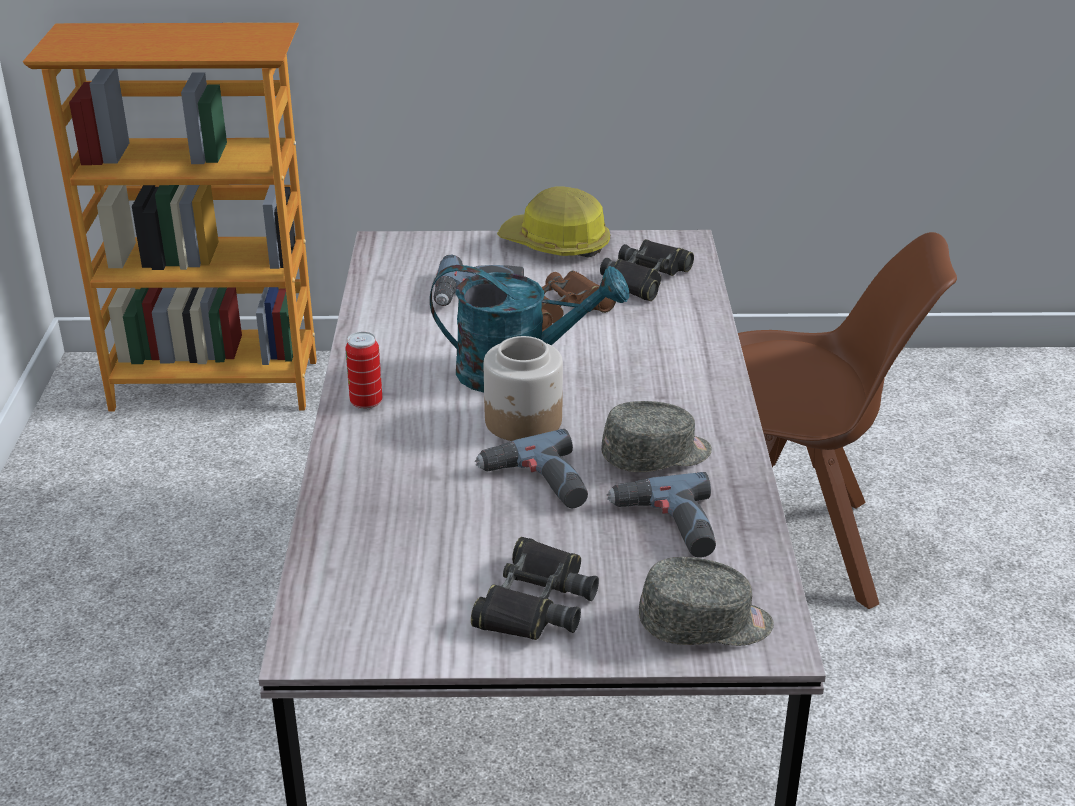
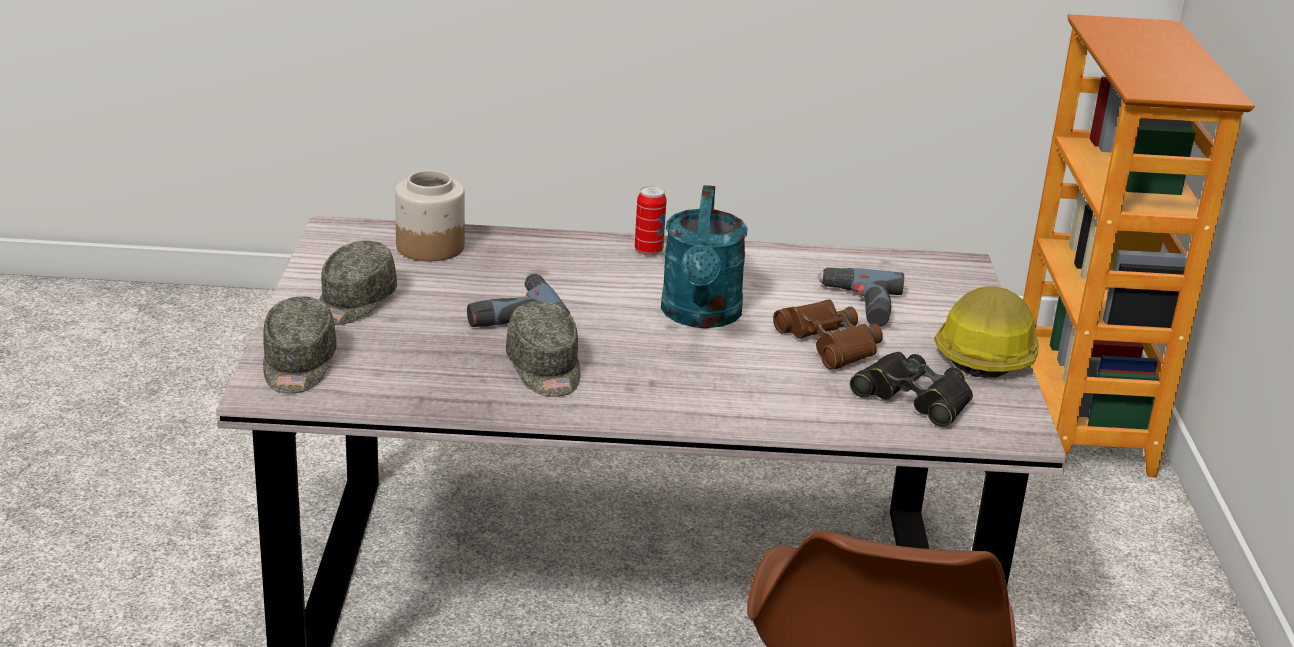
camera: 90 degrees right, 5 degrees down
(523, 421) = (611, 313): jar -> jar (429, 247)
(535, 602) = (353, 303): black binoculars -> grey cap
(666, 526) = (434, 363): power drill -> none

